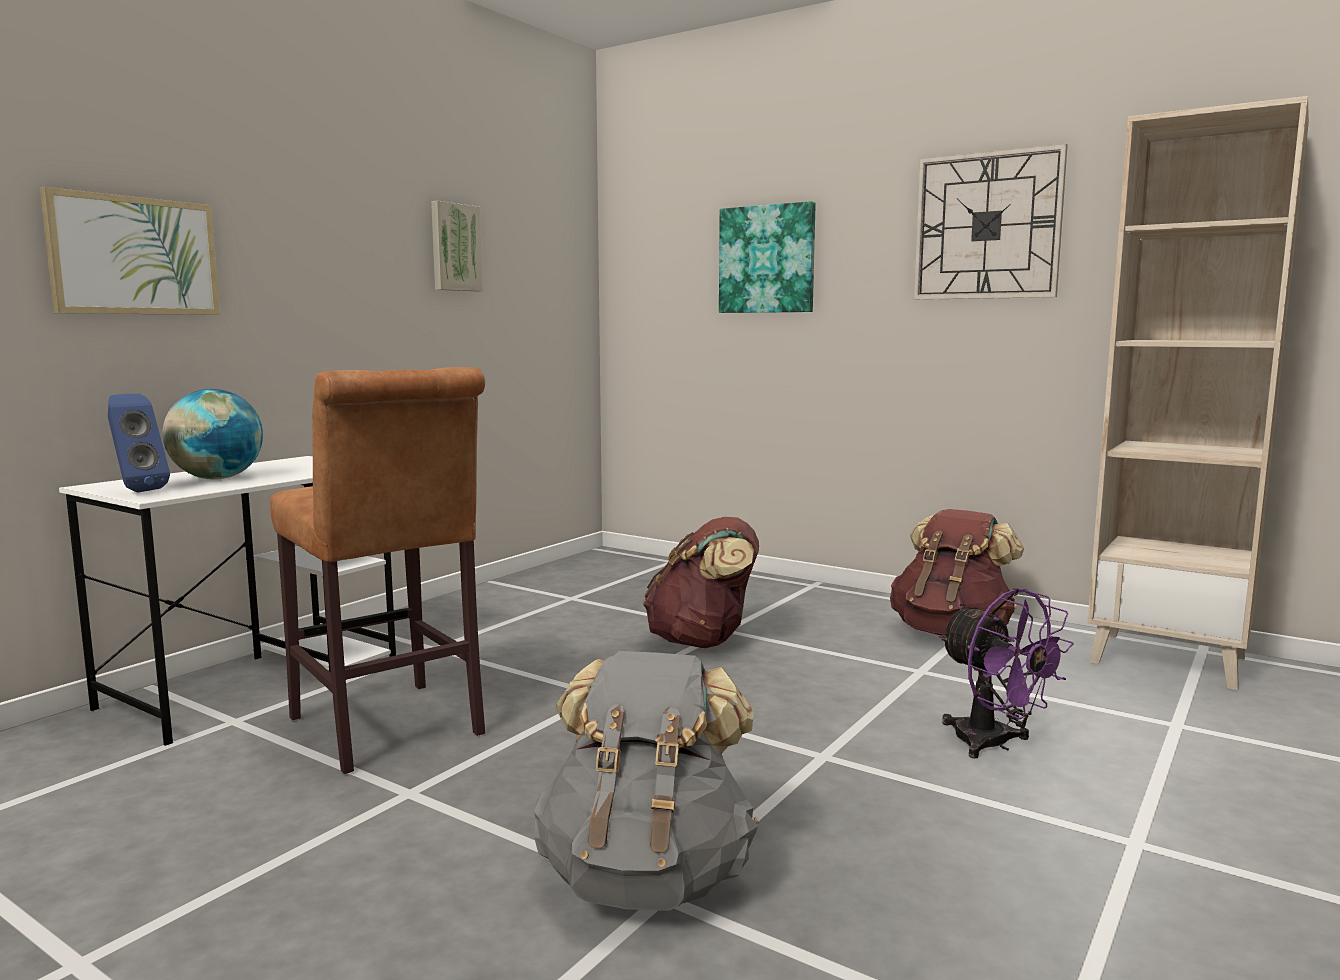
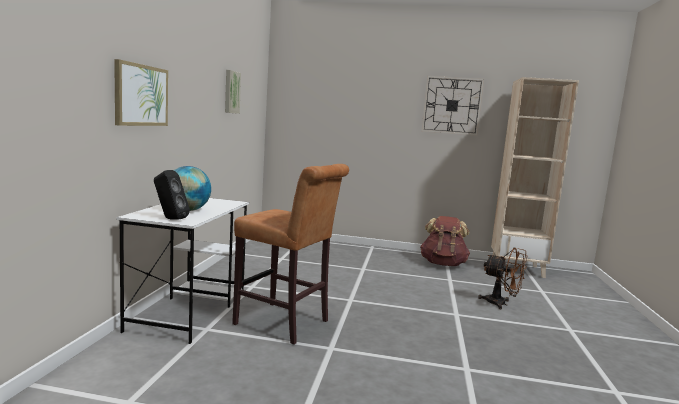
camera: 25 degrees left, 0 degrees up
(137, 491) = (169, 219): blue speaker -> black speaker
(647, 877) = (454, 363): grey backpack -> none
(703, 641) = (360, 274): brown backpack -> none
(767, 259) = (356, 108): picture -> none
(994, 744) = (501, 304): purple fan -> brown fan

